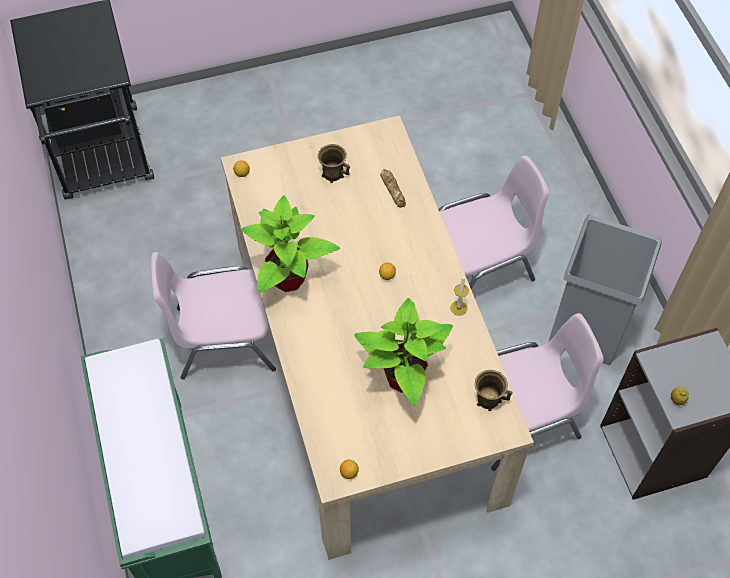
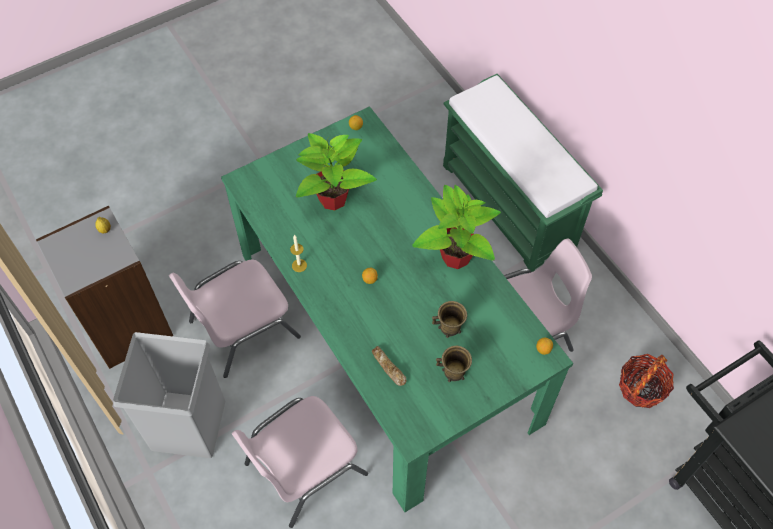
camera: 165 degrees right, 0 degrees up
(130, 258) = (641, 387): none -> basket
(364, 368) = (386, 336): beige dining table -> green dining table
(488, 398) = (261, 199): brown mug -> brown mug (450, 328)

